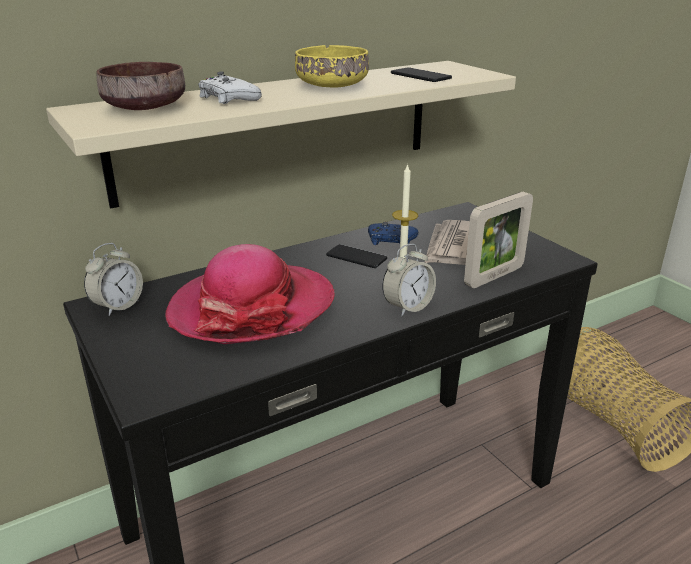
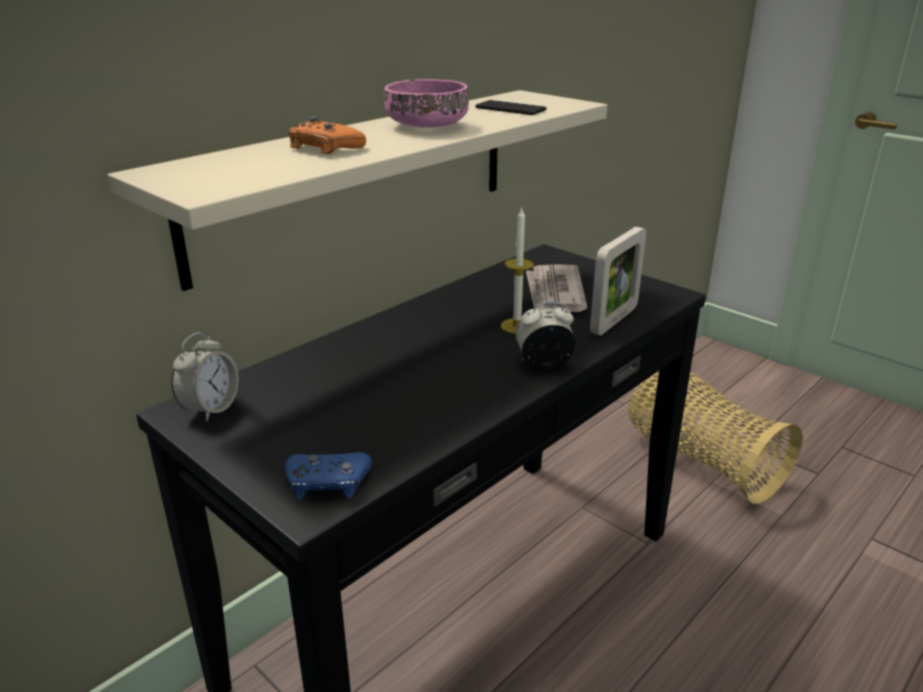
camera: 15 degrees left, 0 degrees up
(144, 107) = (236, 165): brown bowl -> none
(227, 98) = (324, 148): white game controller -> orange game controller
(252, 308) = (374, 388): hat -> none
(331, 86) = (426, 126): yellow bowl -> pink bowl
(356, 257) = (459, 317): phone -> none
(391, 241) = (486, 295): blue game controller -> blue game controller (327, 483)
(407, 307) = (544, 364): alarm clock -> alarm clock turned 135 degrees counterclockwise

